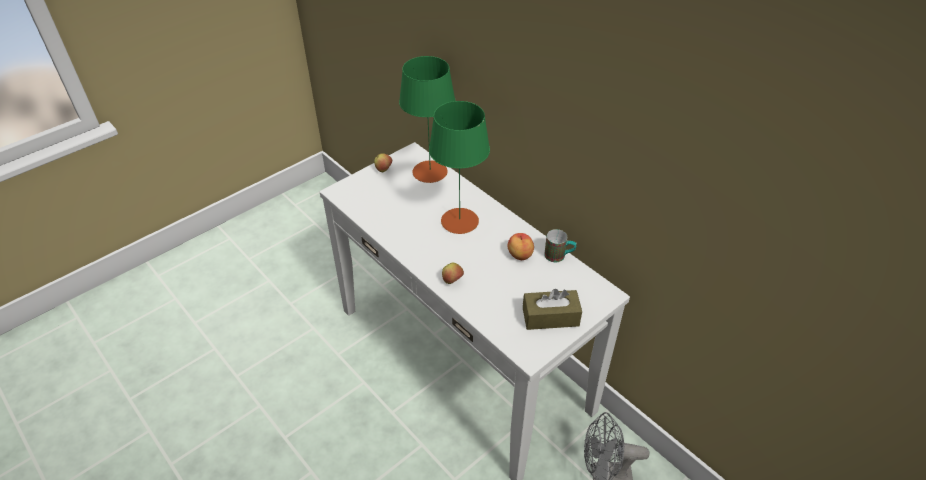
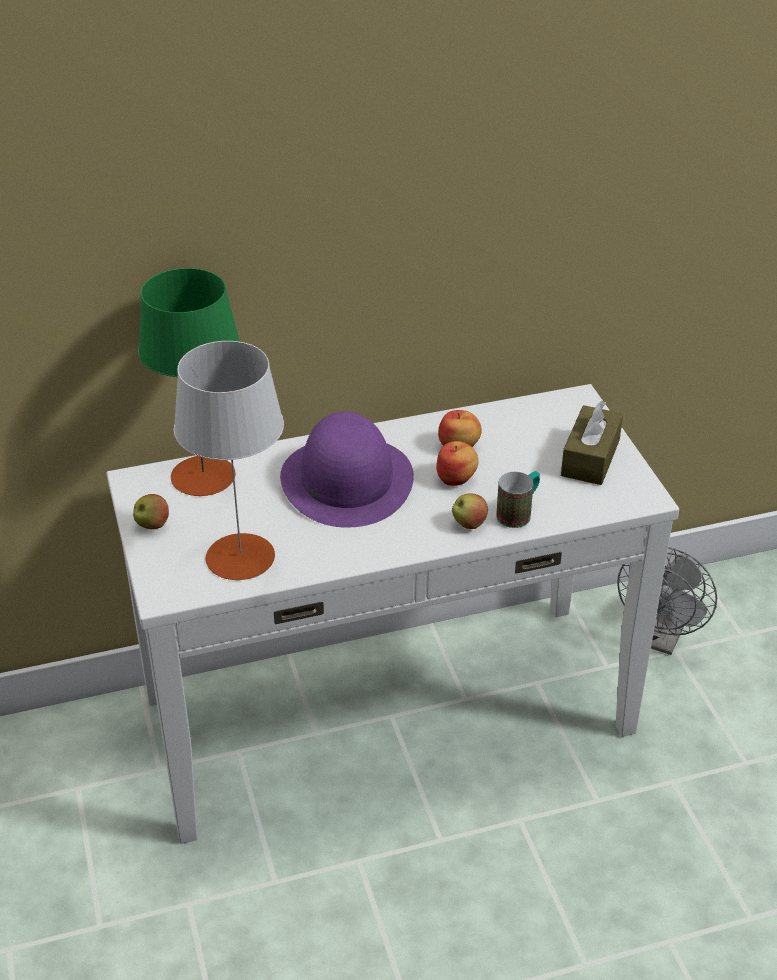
camera: 65 degrees left, 5 degrees down
(377, 206) = (240, 557): none -> grey table lamp
(459, 221) = (346, 480): green table lamp -> purple hat
(489, 263) = (456, 478): none -> apple
(559, 256) = (485, 413): mug -> mug (518, 513)

